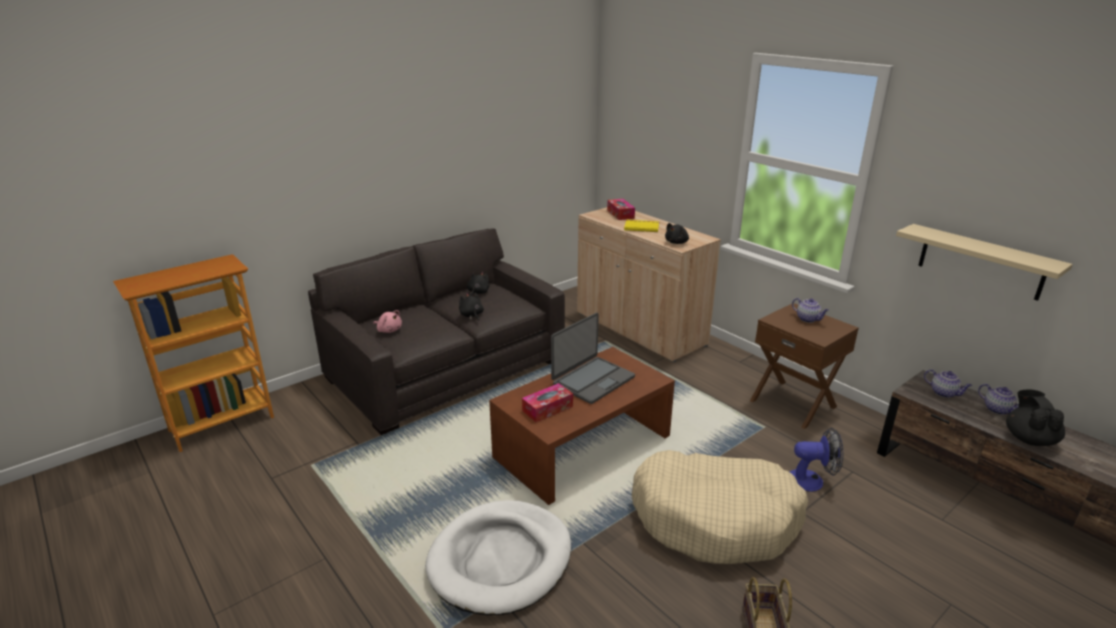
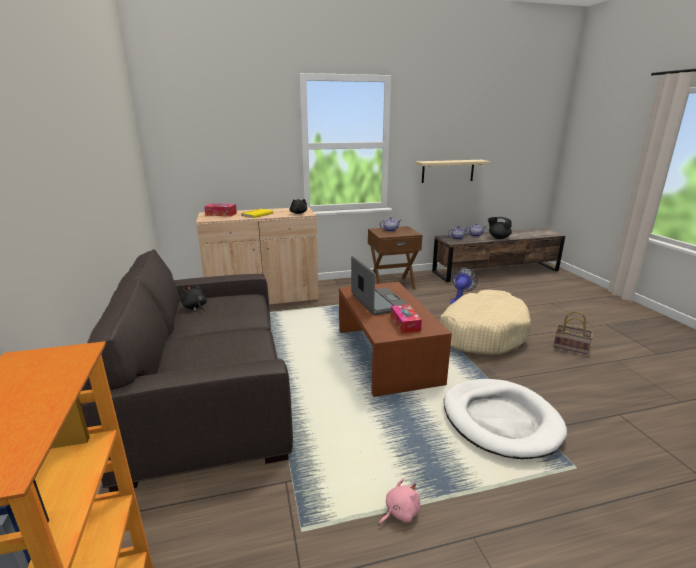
camera: 65 degrees left, 5 degrees down
(389, 330) = (208, 362): pink plush toy -> pink plush toy (400, 512)
(471, 315) = (235, 318): black plush toy -> none

